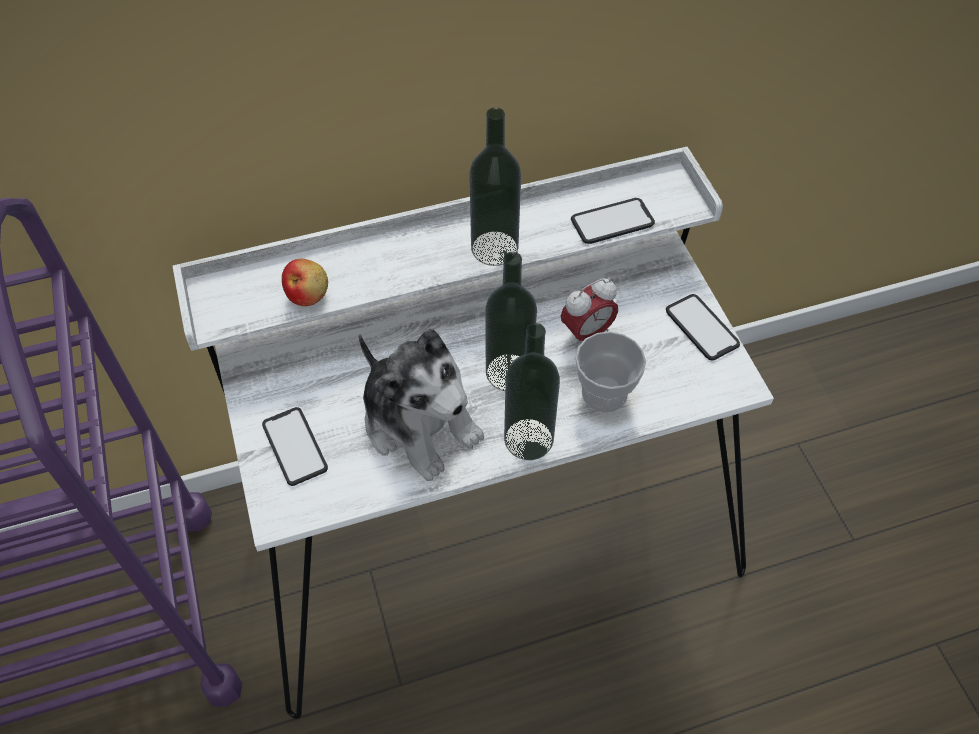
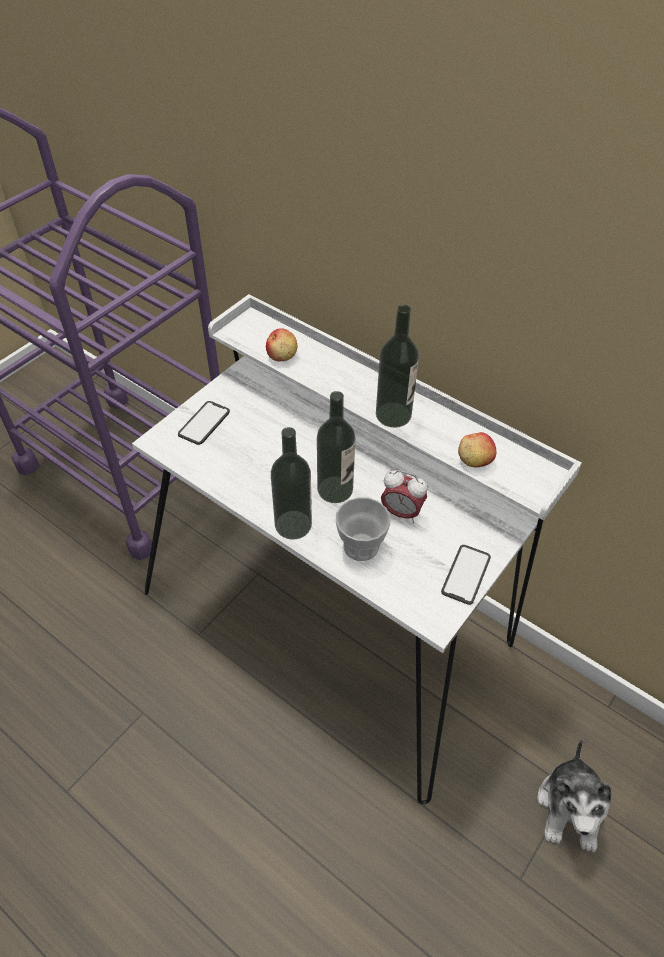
camera: 55 degrees right, 5 degrees down
(419, 423) = (262, 467): plush toy -> plush toy (571, 808)
(612, 222) = (474, 460): phone -> apple

